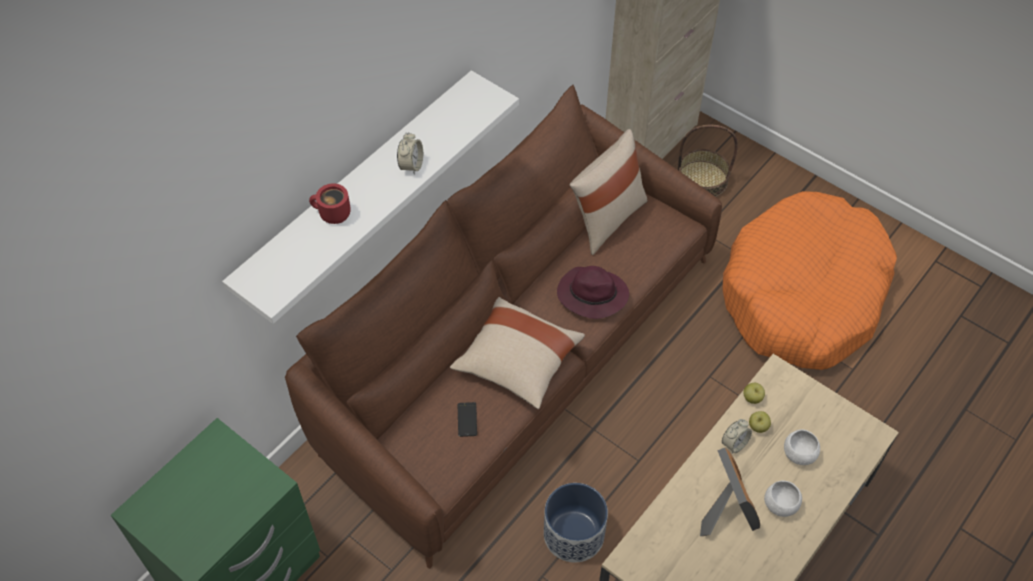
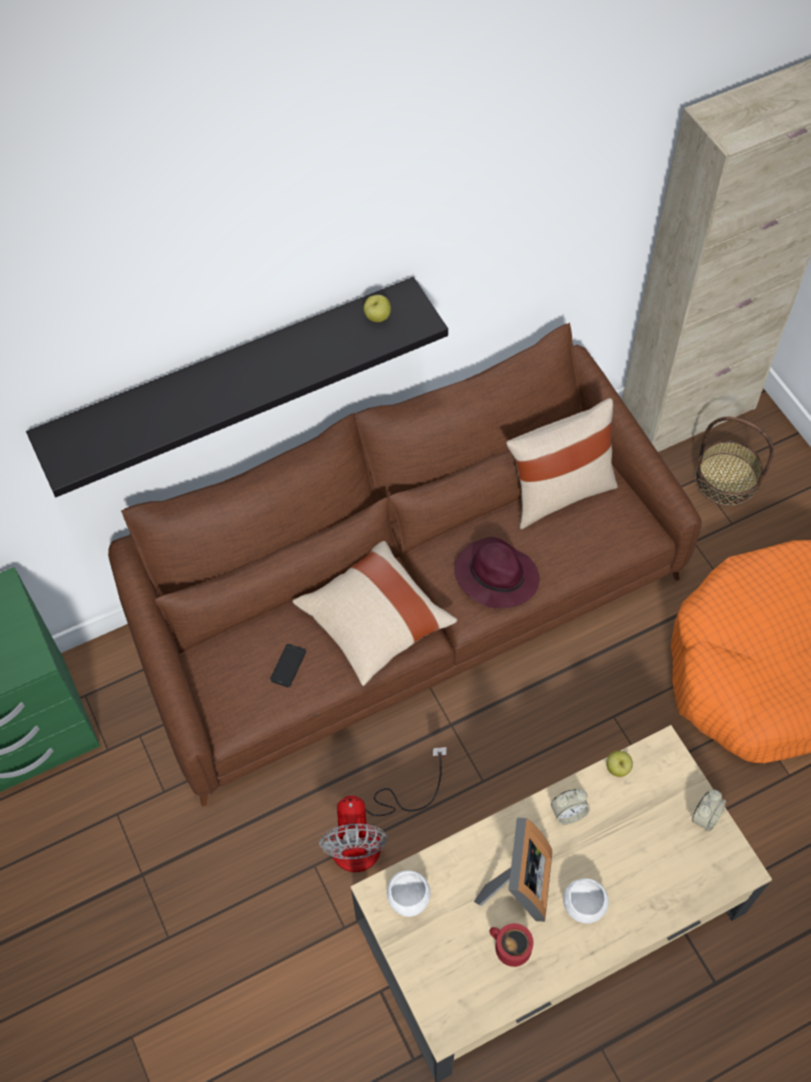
camera: 25 degrees right, 5 degrees up
(332, 214) = (173, 396): red mug -> red mug (509, 949)
(358, 189) = (230, 374): white shelf -> black shelf
(411, 166) = (286, 369): alarm clock -> alarm clock (705, 817)
(574, 534) = (371, 833): planter -> fan
(758, 427) = (606, 804): apple -> apple (377, 317)
(799, 454) = (637, 855): white bowl -> white bowl (408, 898)

